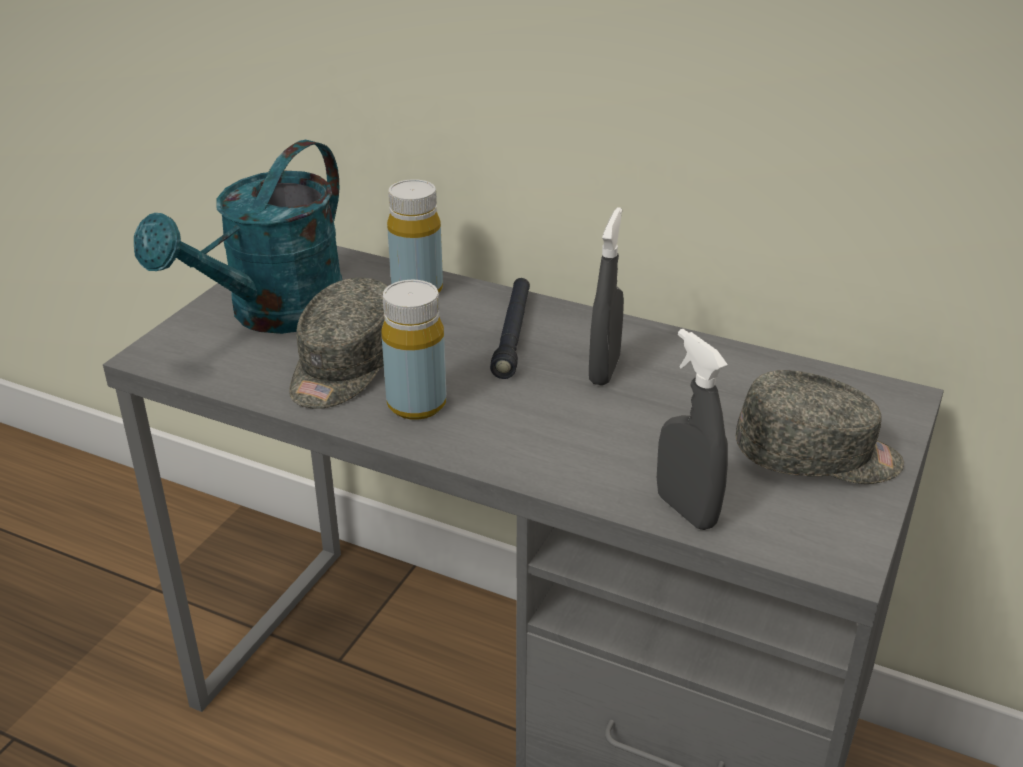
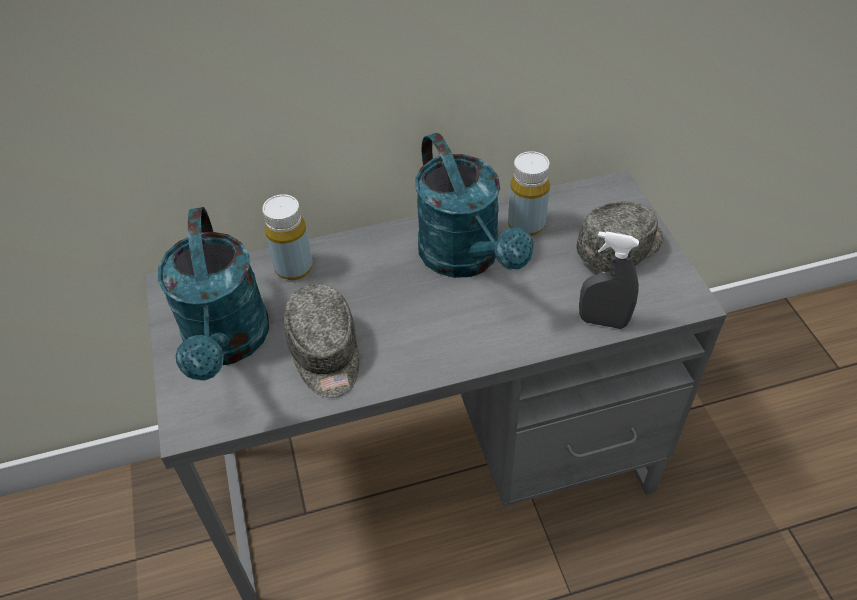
camera: 40 degrees left, 15 degrees up
(416, 404) = (398, 349): yellow bottle -> yellow bottle (526, 224)
(512, 334) = (389, 265): black flashlight -> none
(604, 370) = (466, 259): grey spray bottle -> turquoise watering can

